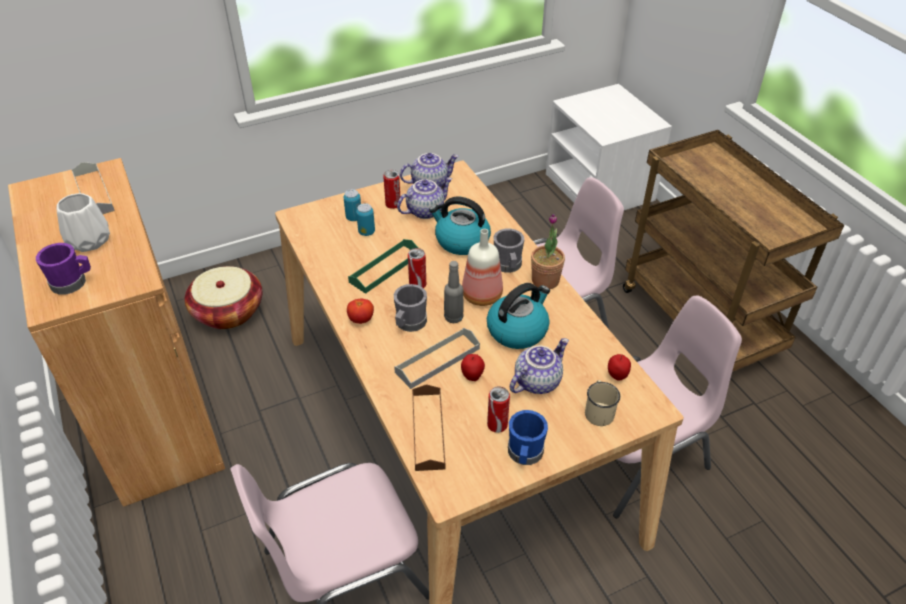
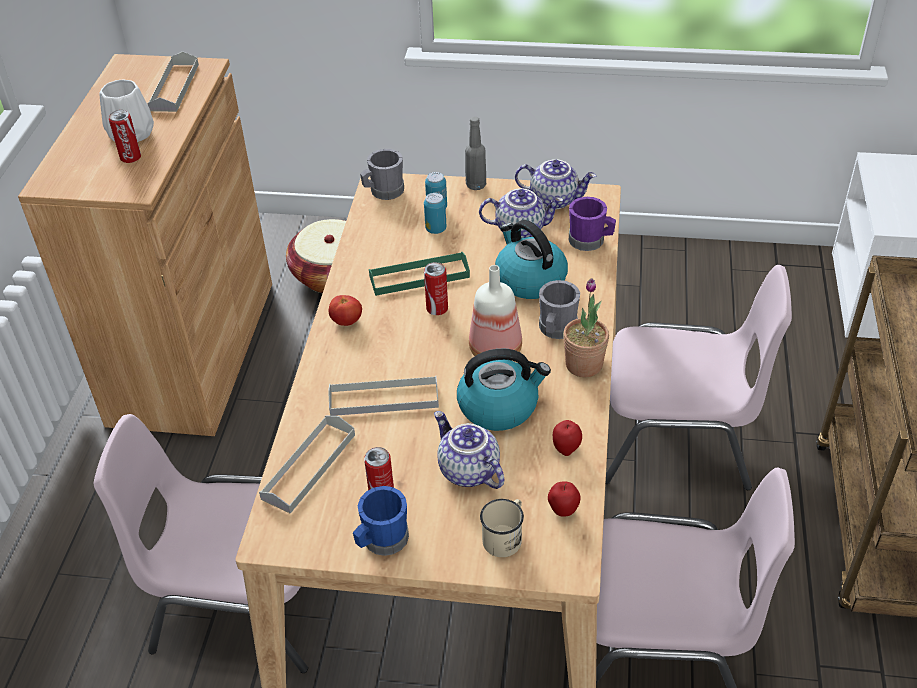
camera: 35 degrees right, 0 degrees up
(73, 283) = (84, 169): purple mug -> purple mug (590, 241)
(393, 204) = (491, 209): can -> can (131, 158)
(409, 323) = (390, 347): grey mug -> grey mug (383, 191)
(428, 430) = (309, 466): brown tray -> grey tray
(453, 317) = (442, 361): grey bottle -> grey bottle (476, 185)
(472, 376) = (404, 433): apple -> apple (566, 449)
(536, 381) = (467, 471): teapot -> teapot turned 120 degrees counterclockwise

